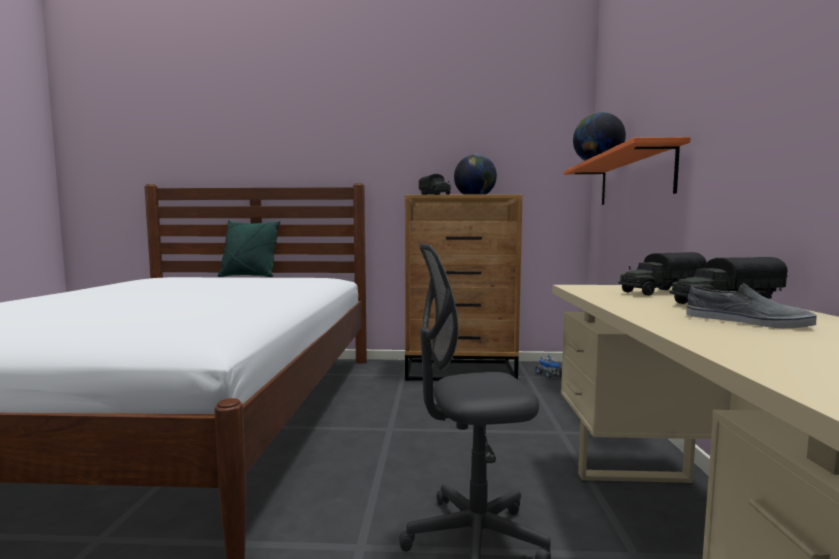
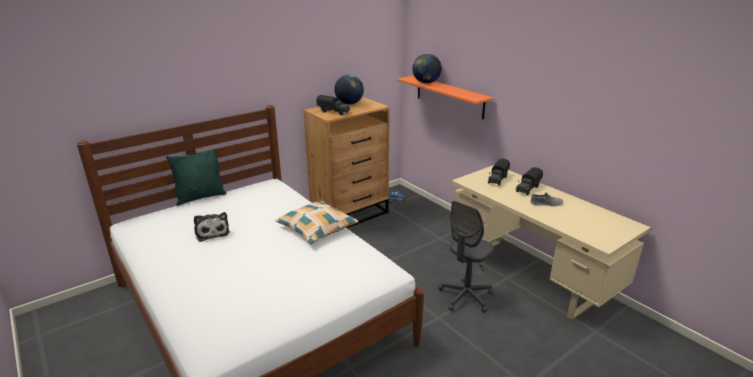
camera: 40 degrees left, 20 degrees up
(174, 284) = (212, 232): none -> plush toy
(261, 297) = (317, 228): none -> pillow

